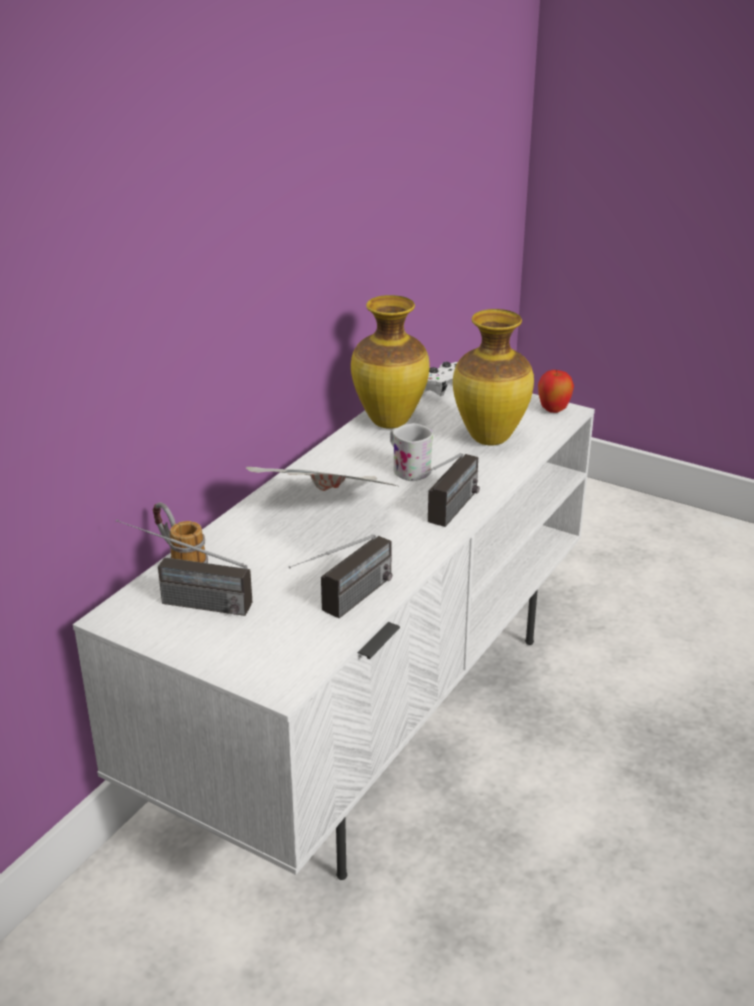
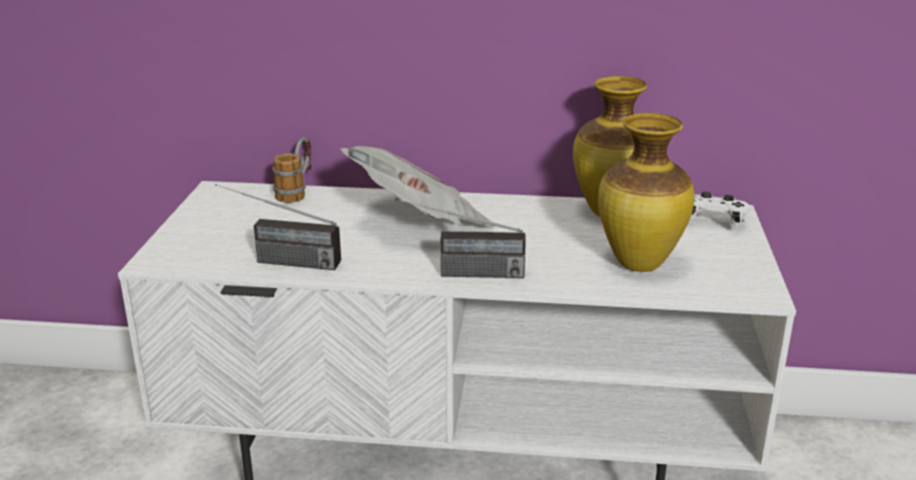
camera: 65 degrees right, 5 degrees down
(183, 601) = (248, 204): radio -> none
(407, 469) = (529, 239): white mug -> none
(553, 410) = (752, 286): apple -> none

